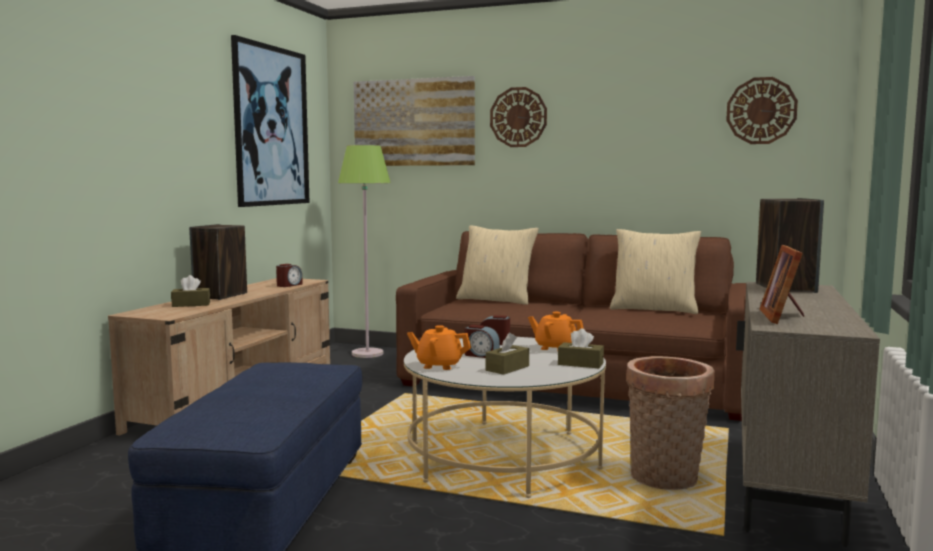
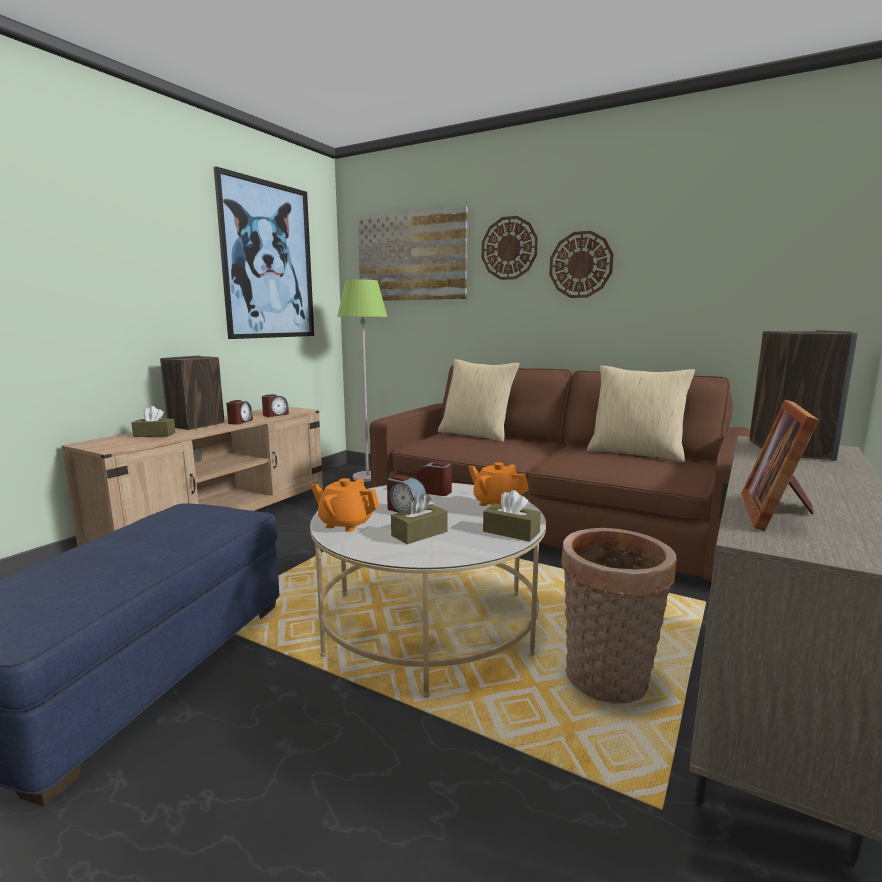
camera: 10 degrees right, 5 degrees up
(262, 292) = (240, 422): none -> alarm clock
(761, 111) = (779, 230): wall clock -> wall clock (580, 265)

